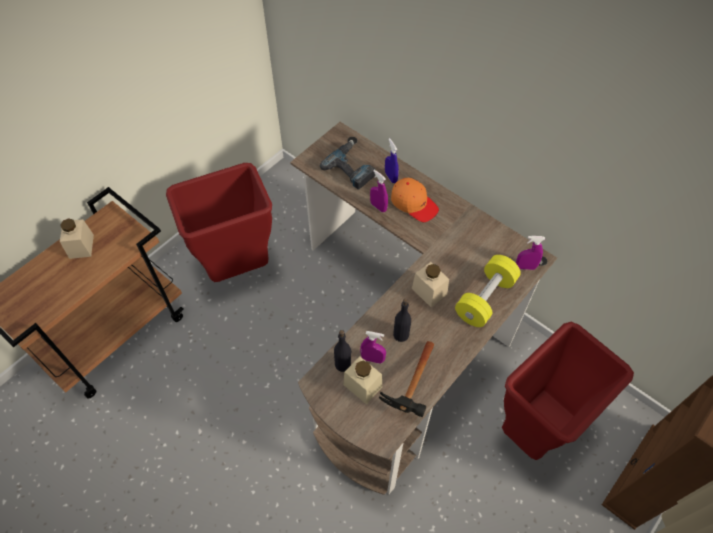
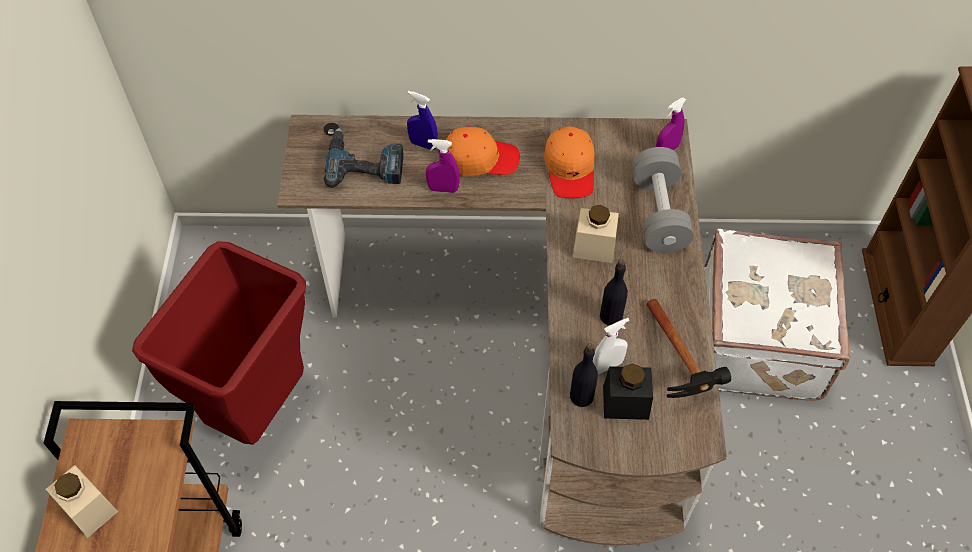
camera: 40 degrees left, 0 degrees up
(362, 386) = (625, 403): beige jar -> black jar
(372, 359) = (607, 365): purple spray bottle -> white spray bottle
(458, 241) = (570, 169): none -> orange cap
(485, 298) = (658, 213): yellow dumbbell -> grey dumbbell
(533, 429) = (761, 339): red trash can -> white suitcase

